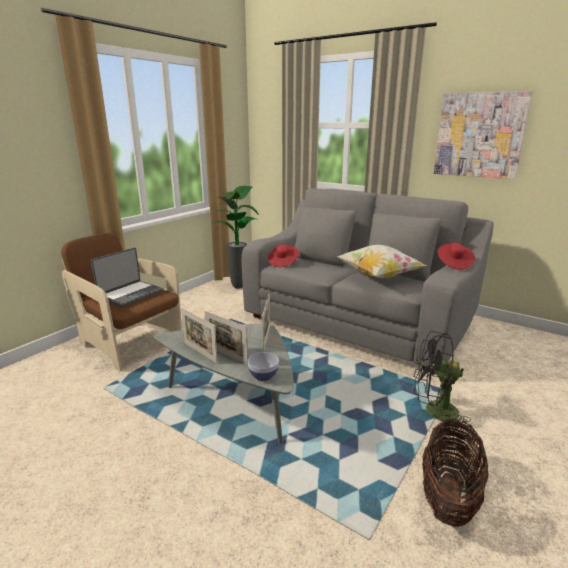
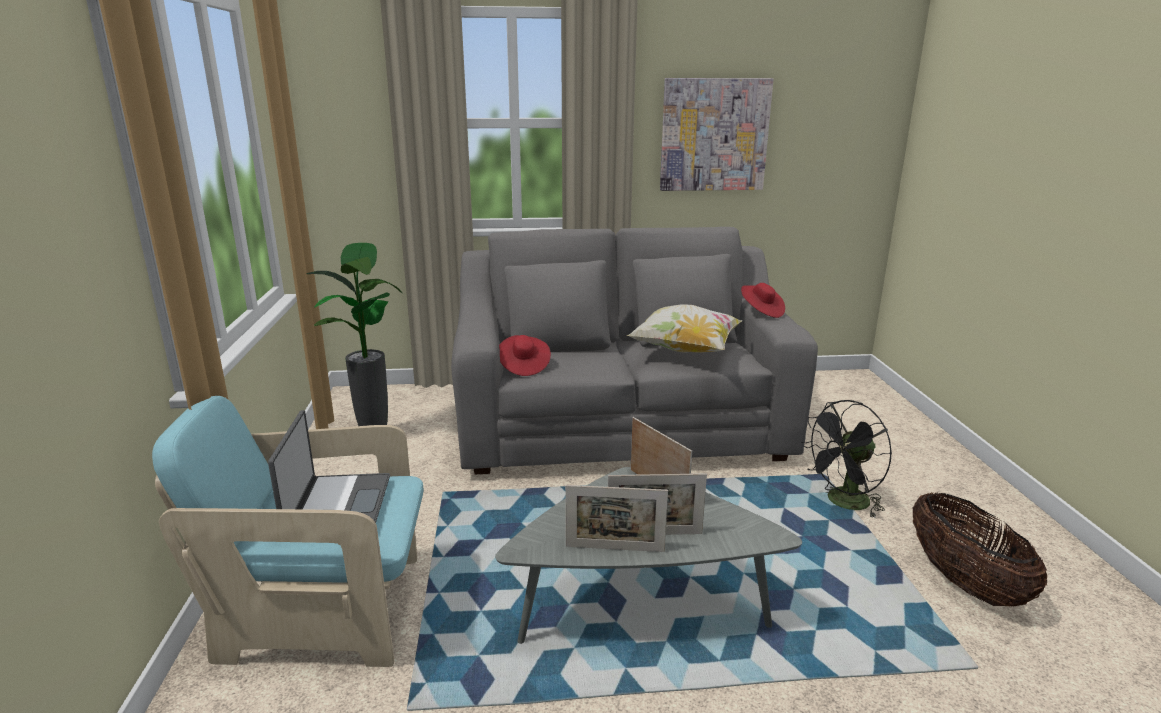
camera: 40 degrees left, 0 degrees up
(129, 343) = (324, 612): brown armchair -> turquoise armchair
(263, 376) = (744, 538): bowl -> none

